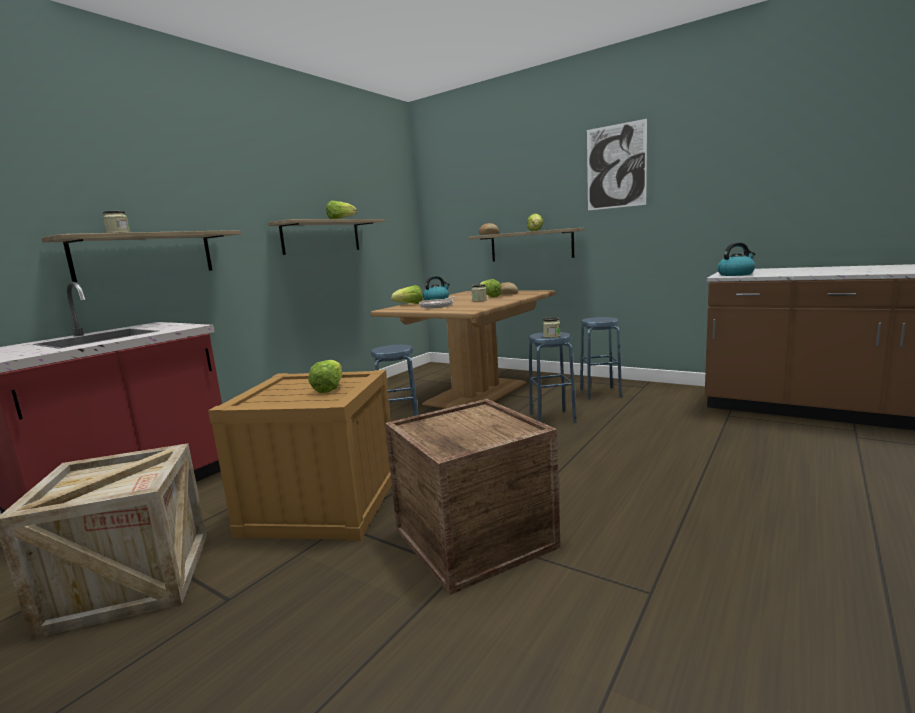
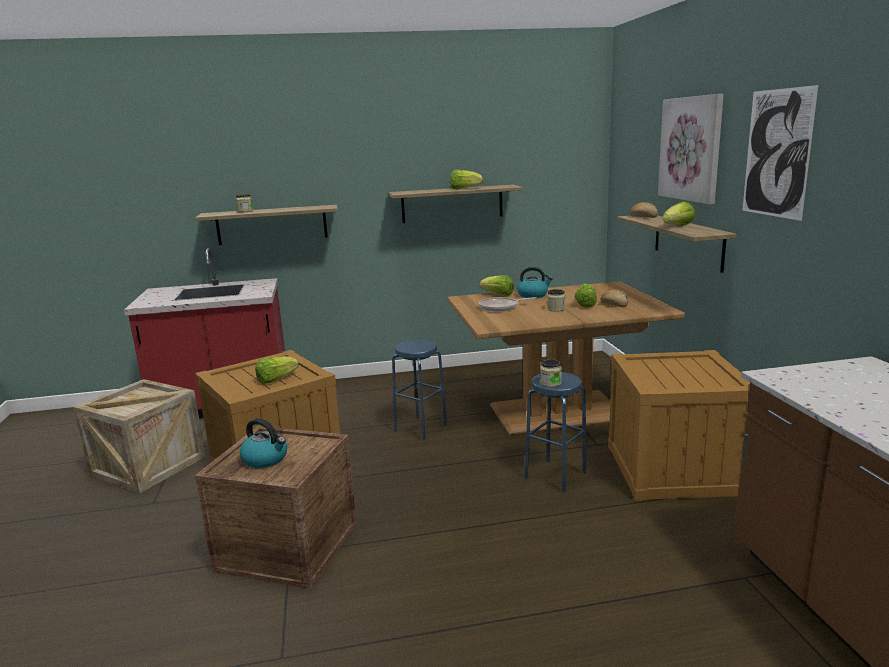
camera: 45 degrees right, 5 degrees up
(524, 179) = (691, 149): none -> picture
(600, 393) = (673, 469): blue stool -> crate
(736, 274) = (796, 379): kettle -> kettle (266, 459)

